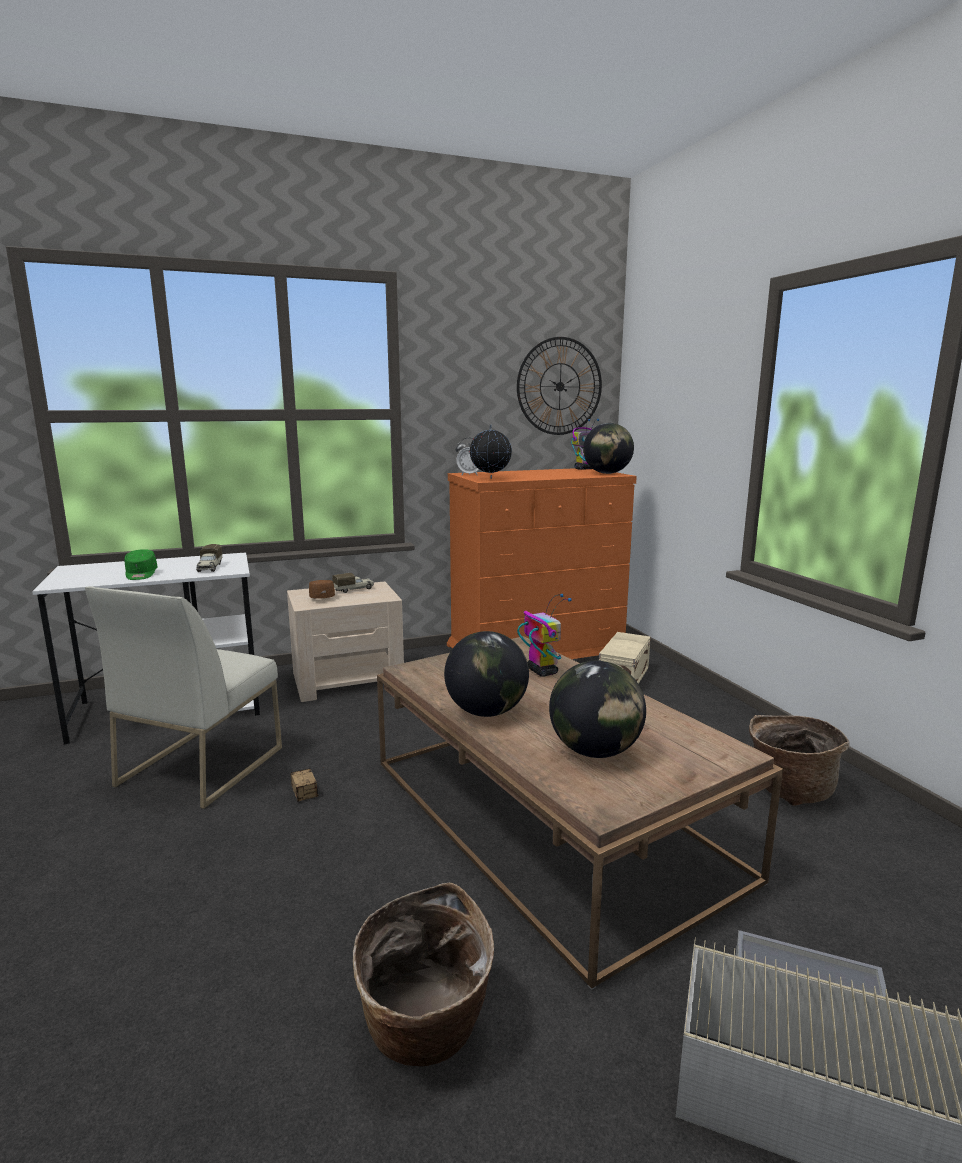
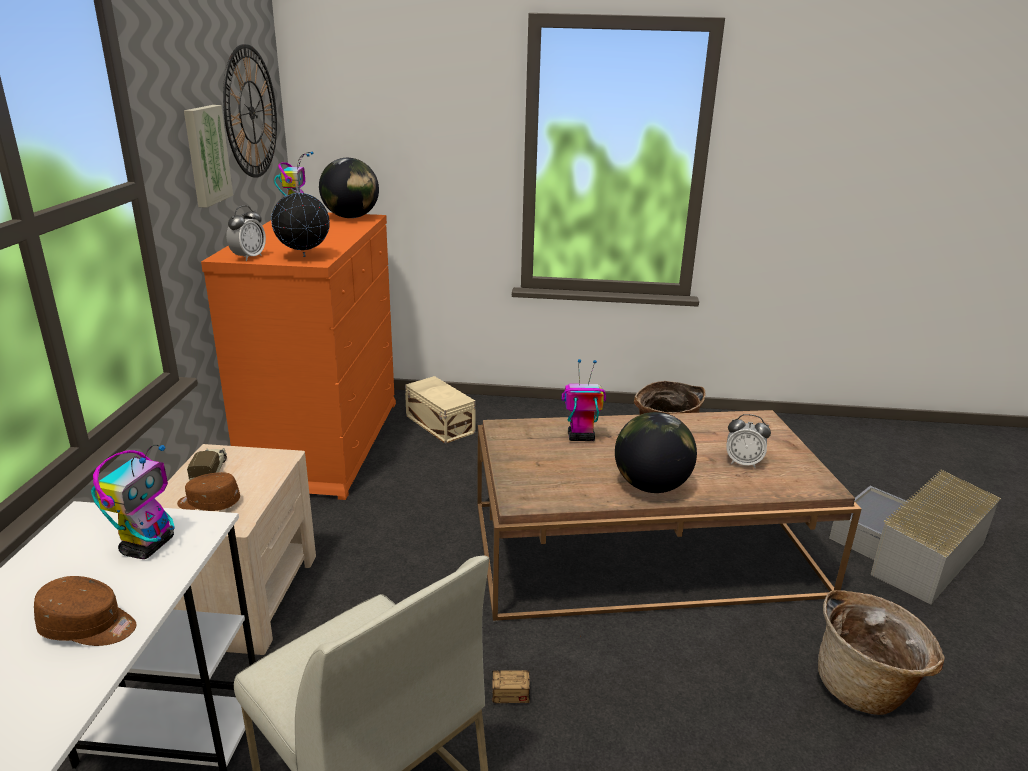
camera: 65 degrees left, 10 degrees up
(141, 574) = (89, 627): green cap -> brown cap
(209, 568) = (148, 546): toy truck -> toy robot
(483, 407) = (205, 155): none -> picture
(595, 751) = (743, 463): globe -> alarm clock

